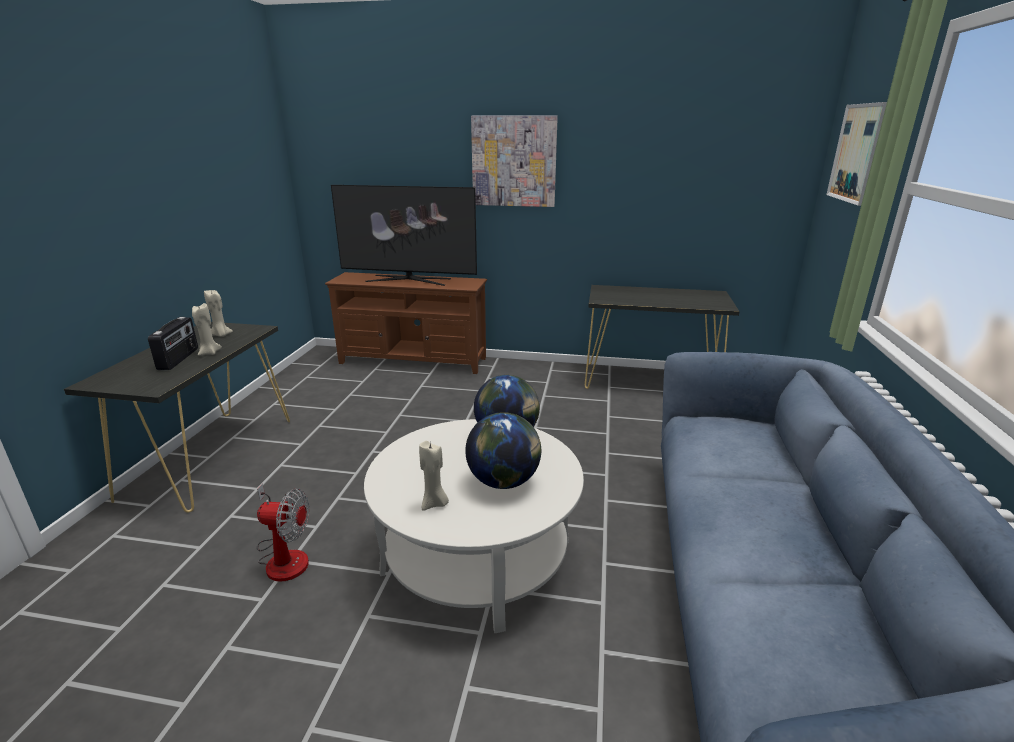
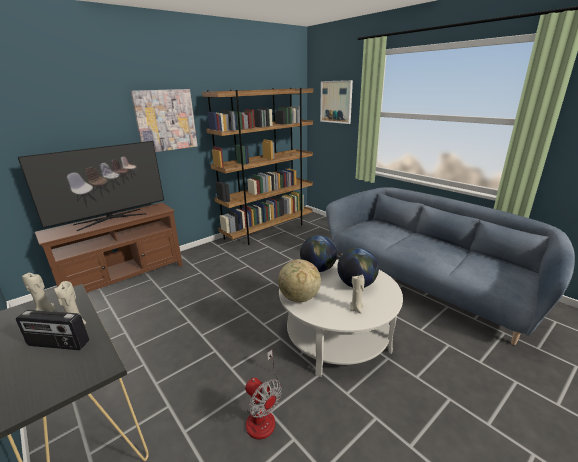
camera: 50 degrees left, 0 degrees up
(179, 359) = (58, 344): radio -> radio turned 150 degrees clockwise
(284, 556) = (263, 414): fan -> fan turned 90 degrees clockwise
(413, 450) = (299, 298): none -> globe
(650, 380) = (268, 230): black console table -> brown bookcase

